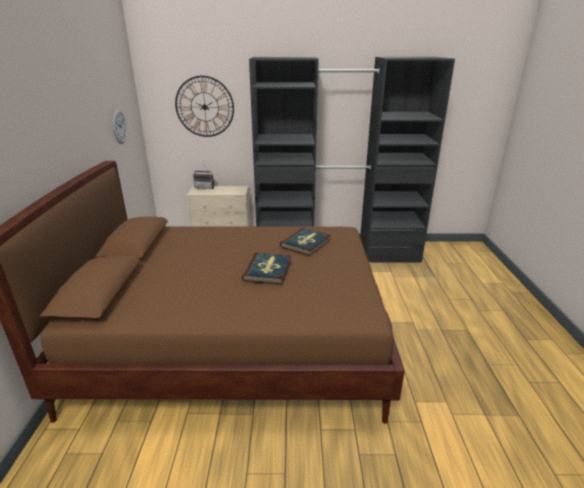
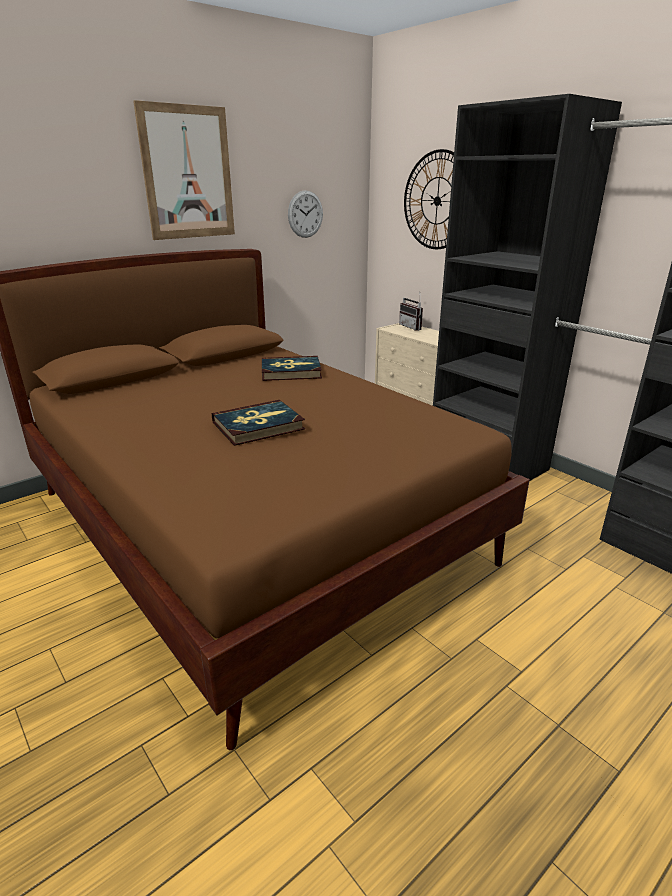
camera: 50 degrees right, 0 degrees up
(65, 112) = (188, 173): none -> picture
(306, 243) = (375, 422): book -> book (291, 371)

